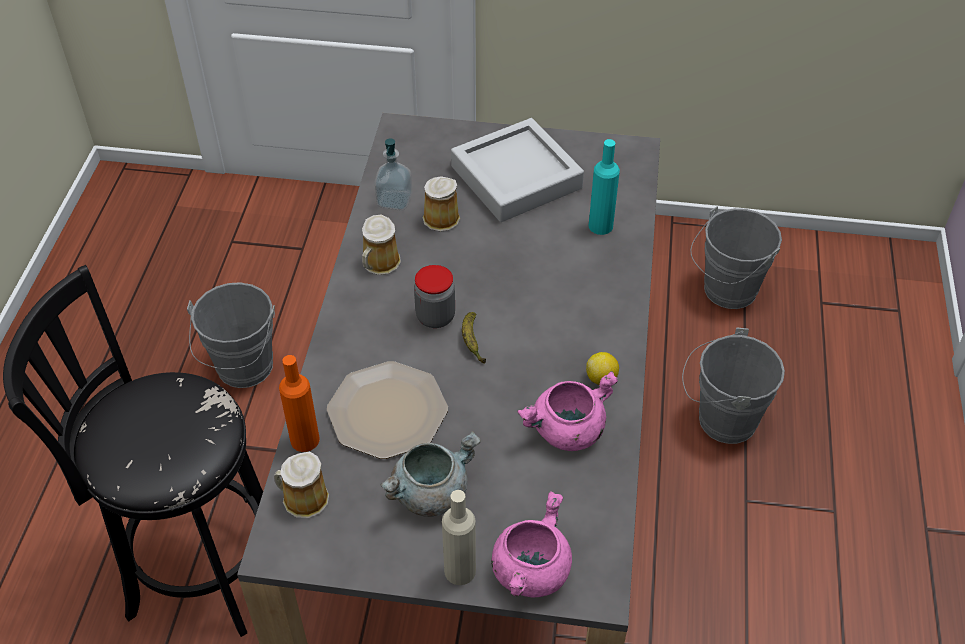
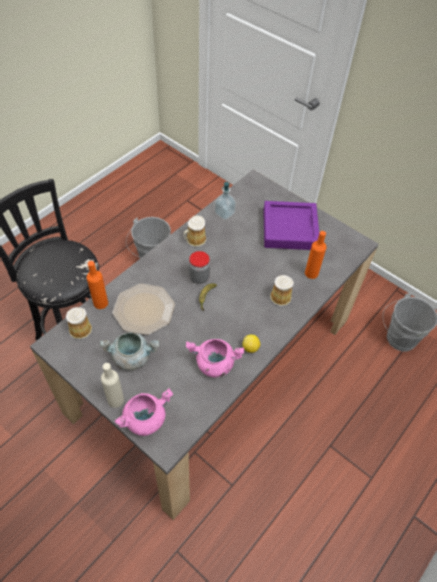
camera: 30 degrees right, 5 degrees up
(440, 217) = (238, 231): mug -> mug (280, 296)
(516, 177) = (289, 229): grey tray -> purple tray
(600, 226) = (311, 273): turquoise bottle -> orange bottle
(720, 419) = (347, 399): grey bucket -> none

